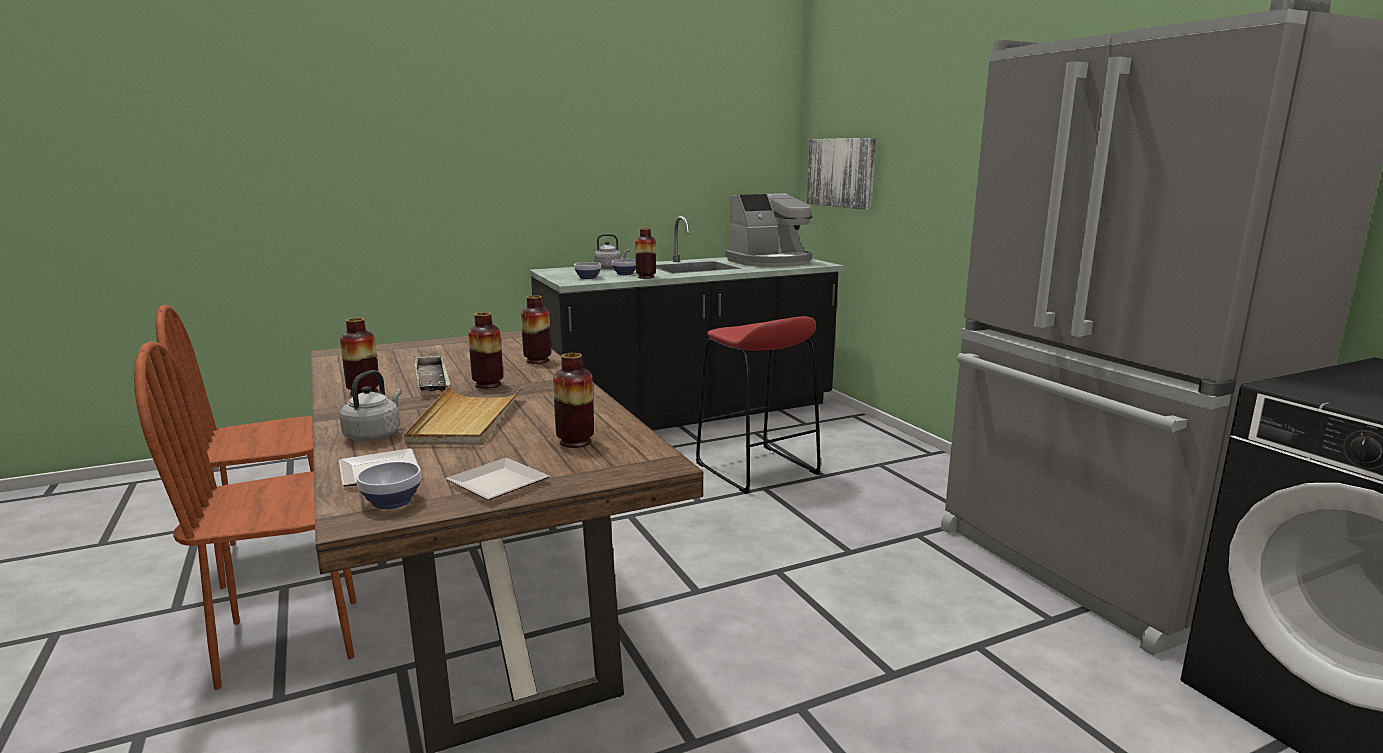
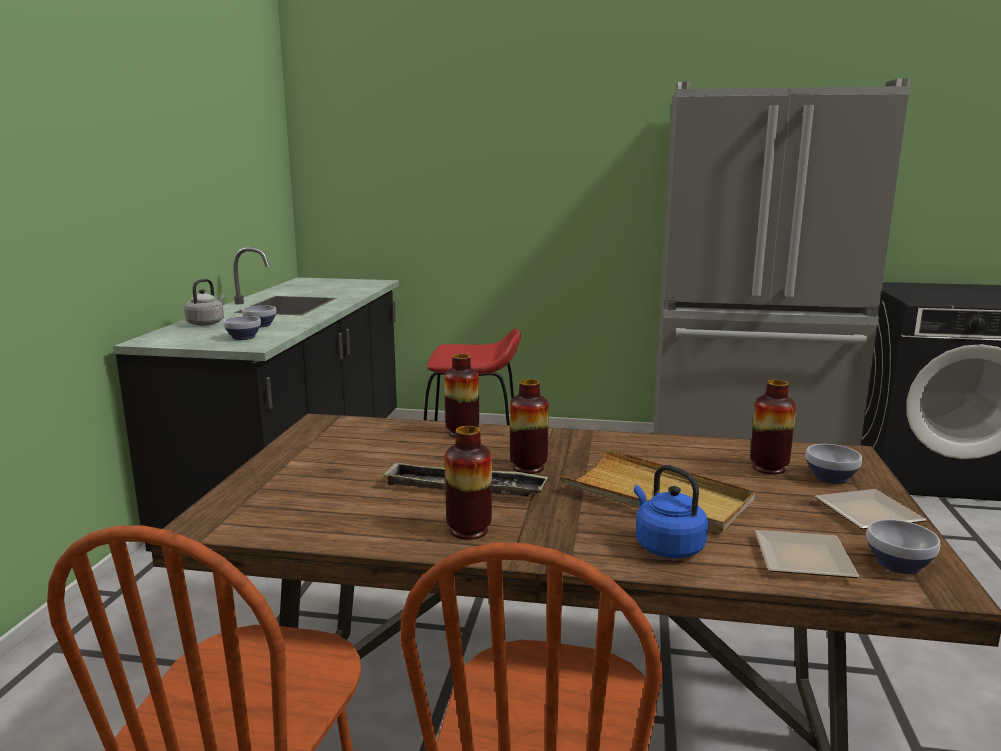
camera: 55 degrees left, 0 degrees up
(374, 435) = (666, 546): grey kettle -> blue kettle
(576, 464) = (831, 478): none -> bowl
(646, 277) = (300, 323): vase -> none
(771, 262) = (330, 287): coffee machine -> none
(841, 172) = (366, 187): picture -> none

